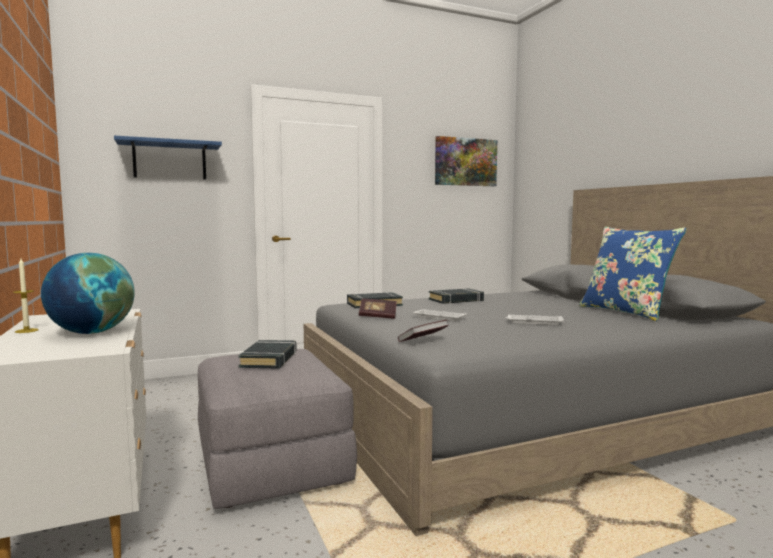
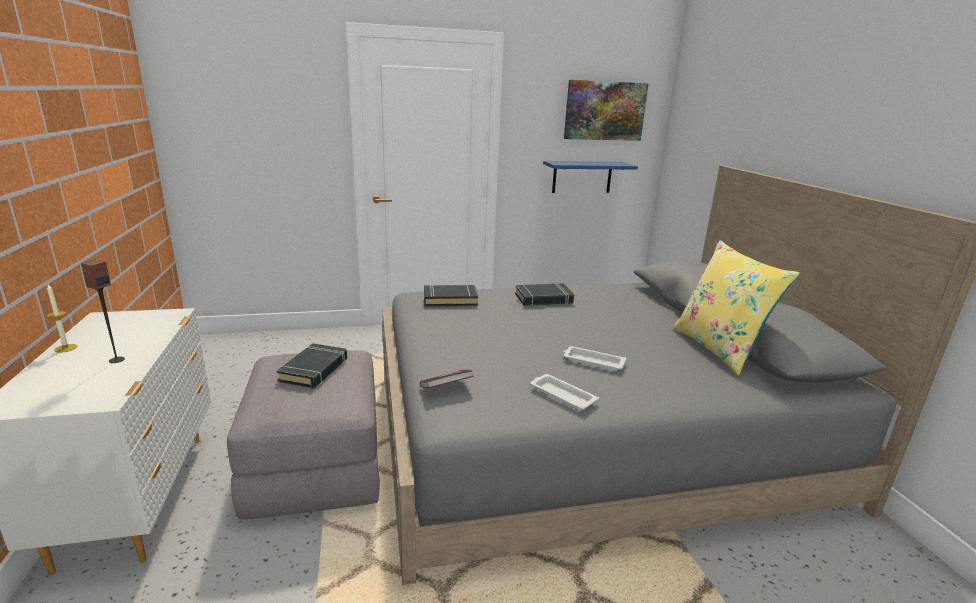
camera: 10 degrees right, 15 degrees up
(92, 332) = (116, 360): globe -> speaker
(170, 161) = (260, 114): blue shelf -> blue shelf (582, 177)
(377, 316) = (436, 328): book -> none
(438, 318) = (496, 338): white tray -> white tray (562, 395)
(626, 312) = (718, 348): blue pillow -> yellow pillow

